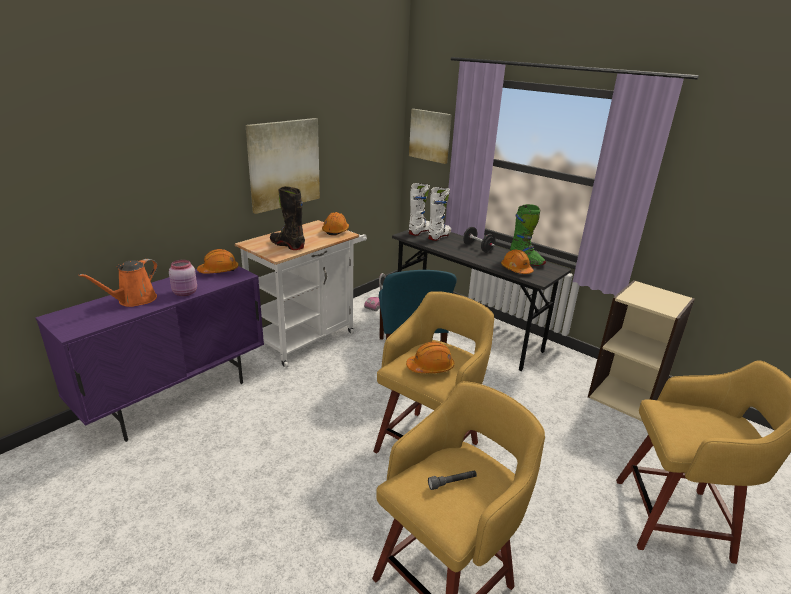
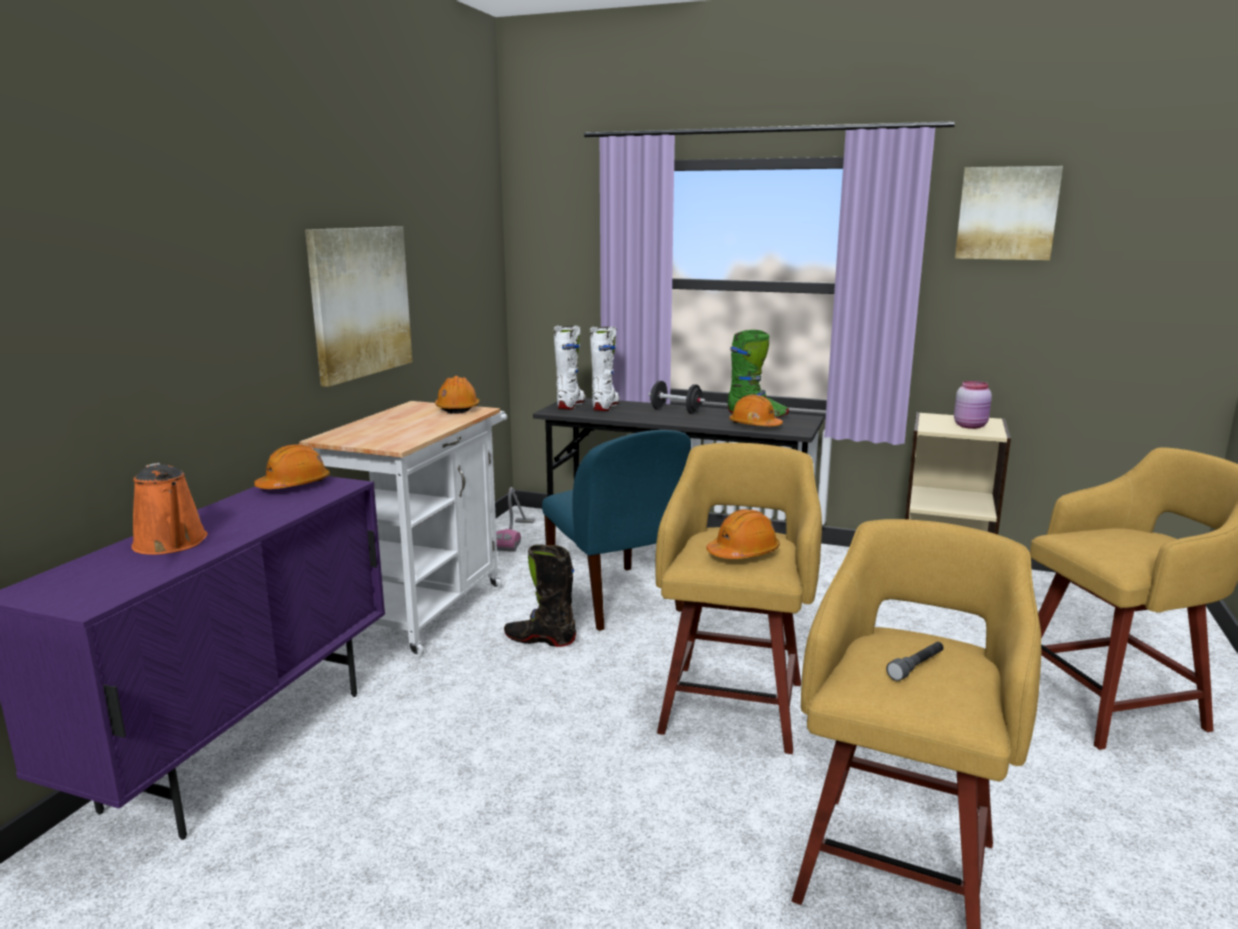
camera: 20 degrees left, 10 degrees down
(134, 300) = (172, 544): orange watering can -> orange watering can turned 45 degrees counterclockwise
(185, 293) = (265, 520): pink jar -> pink jar (971, 426)
(287, 245) = (398, 432): black boot -> black boot (540, 639)
(430, 135) = (554, 258): picture -> picture (1006, 213)

